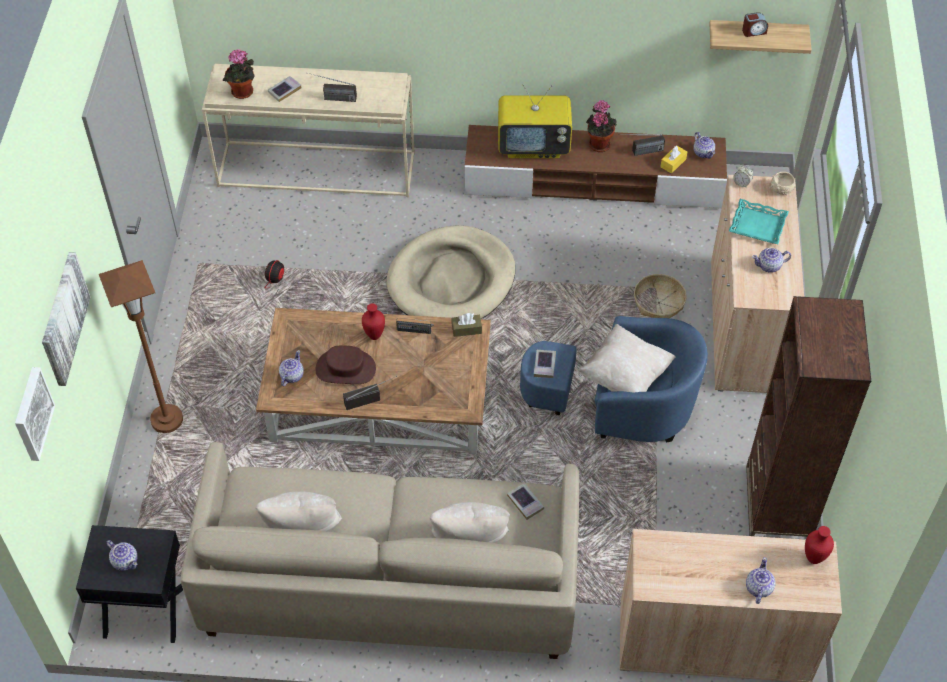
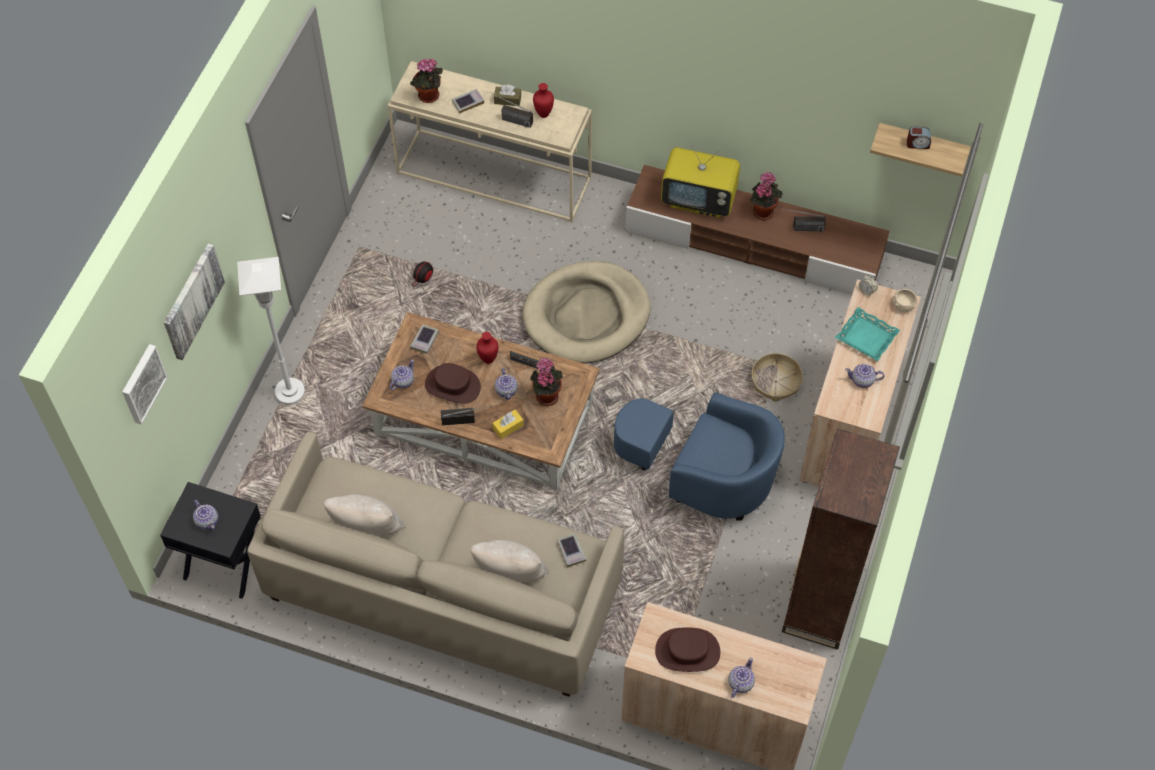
camera: 15 degrees right, 5 degrees up
(167, 420) = (290, 392): brown floor lamp -> white floor lamp
(445, 357) = (546, 395): none -> potted plant
(466, 329) = (574, 372): brown tissue box -> brown tissue box (507, 100)
(544, 365) = (637, 423): book -> book (425, 340)
(625, 376) = (707, 451): beige pillow -> none
(673, 163) = (828, 246): yellow tissue box -> yellow tissue box (508, 427)
(692, 569) = (687, 651): none -> brown hat
(703, 152) = (862, 241): teapot -> teapot (506, 390)
(814, 559) = (801, 670): red vase -> red vase (544, 115)

